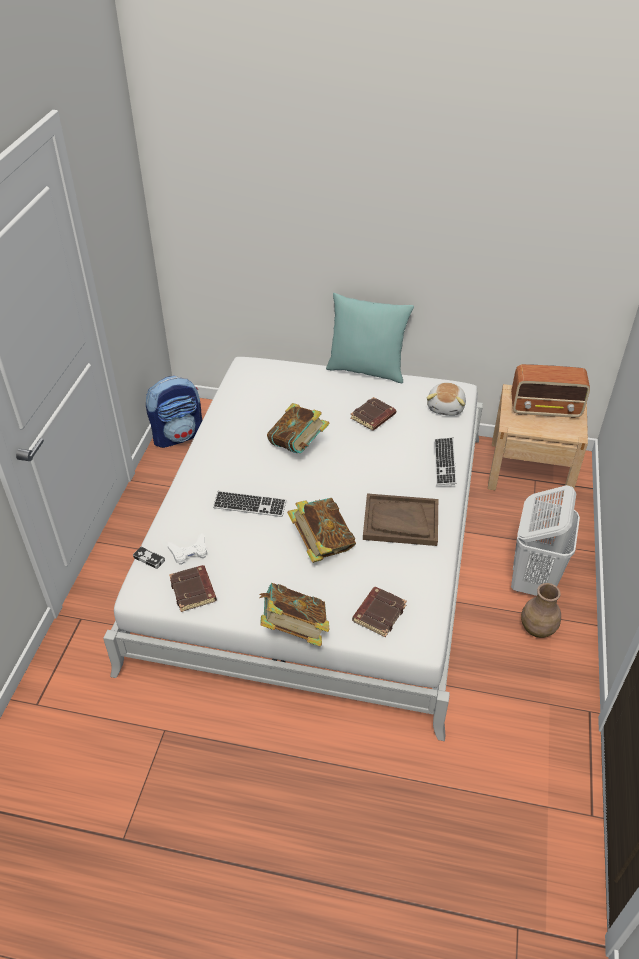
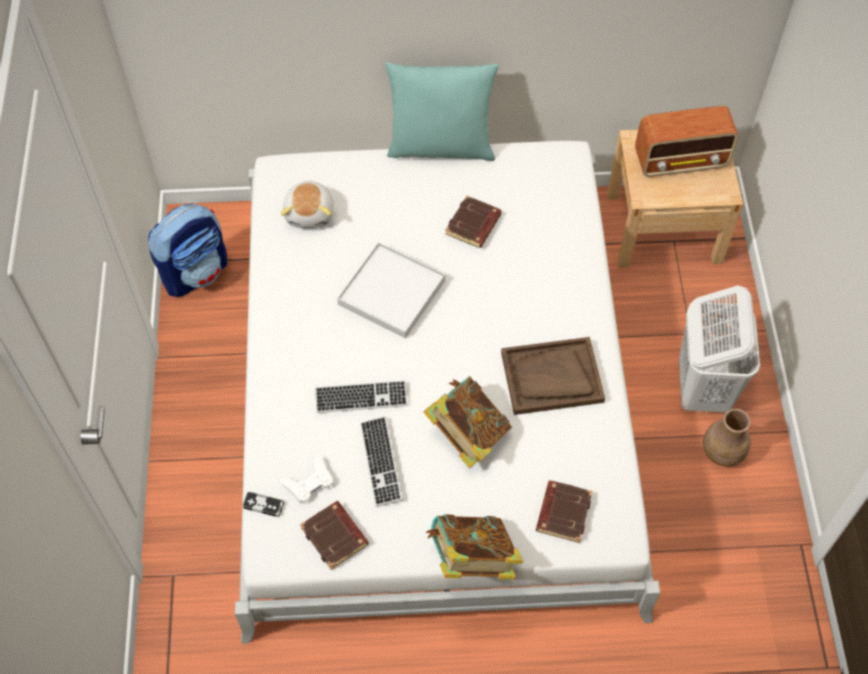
camera: 15 degrees left, 15 degrees up
(298, 446) = (391, 292): book -> white tray
(444, 462) = (581, 277): keyboard -> keyboard (381, 462)
(446, 407) = (561, 189): plush toy -> plush toy (310, 213)

